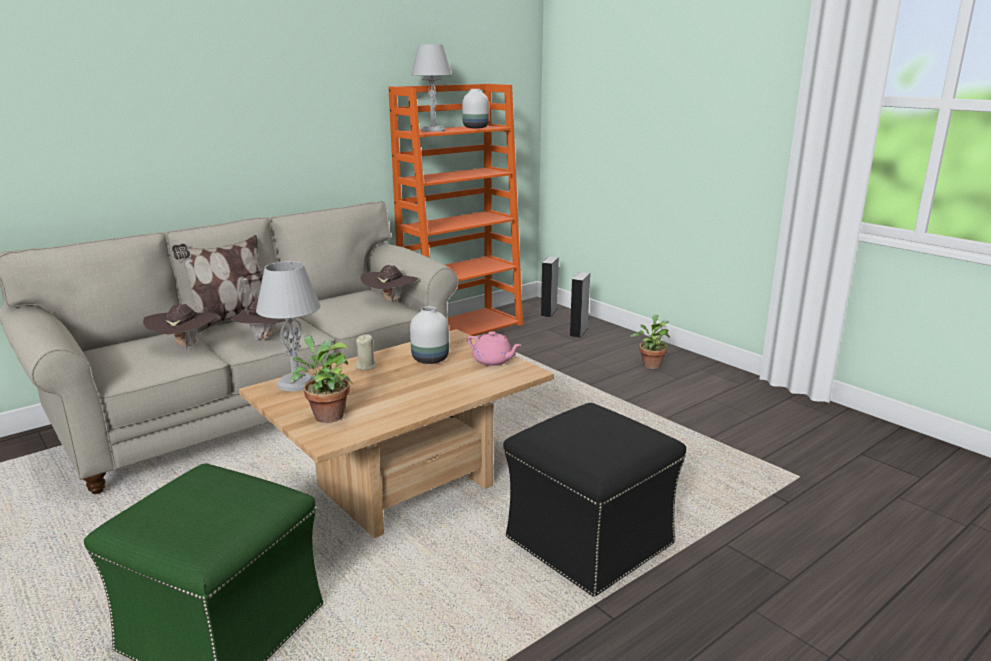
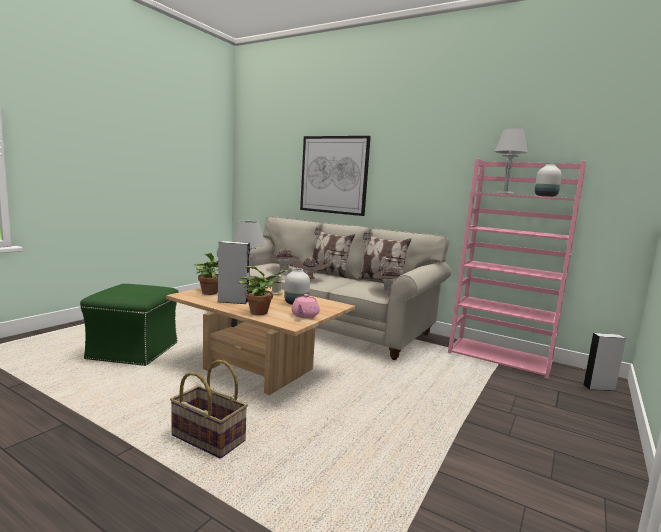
camera: 70 degrees right, 10 degrees down
(134, 129) = (334, 175): none -> picture
(333, 296) = (381, 281): none -> pillow
(462, 328) = (500, 357): orange bookcase -> pink bookcase
(578, 332) = (578, 406): grey speaker -> grey speaker (233, 301)
(588, 542) = (207, 438): black ottoman -> basket
(650, 364) = (562, 456): potted plant -> potted plant (261, 312)

